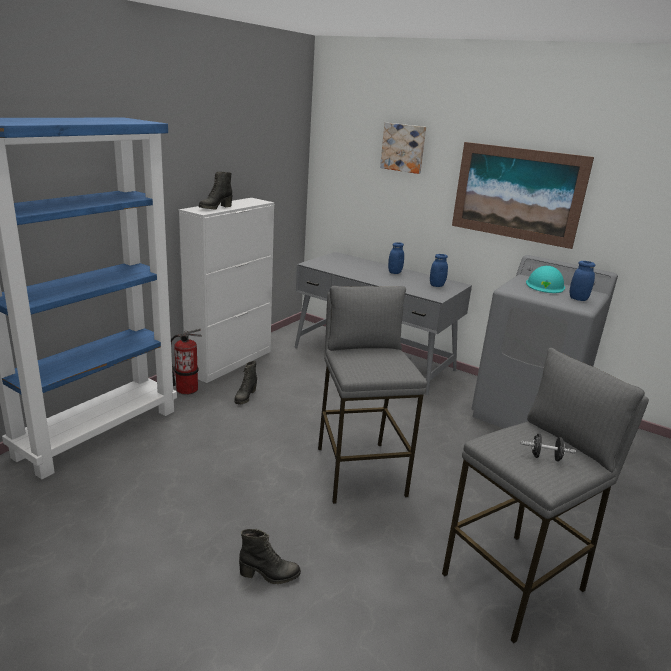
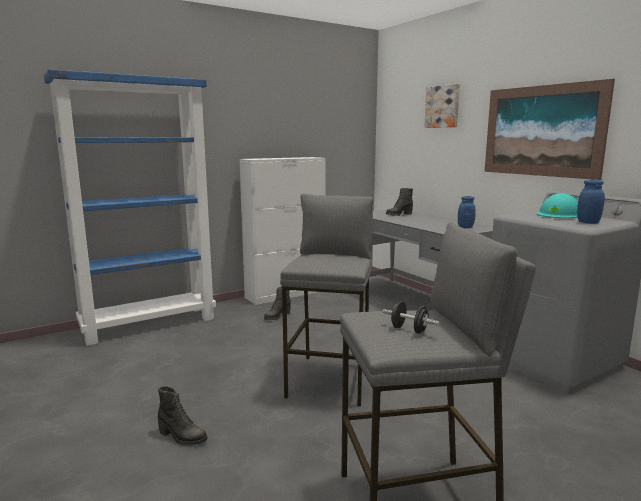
camera: 25 degrees right, 10 degrees down
(187, 389) = (236, 307): fire extinguisher -> none
(215, 208) = (268, 158): black boot -> black boot (398, 215)
(394, 272) = (433, 219): blue jar -> none

